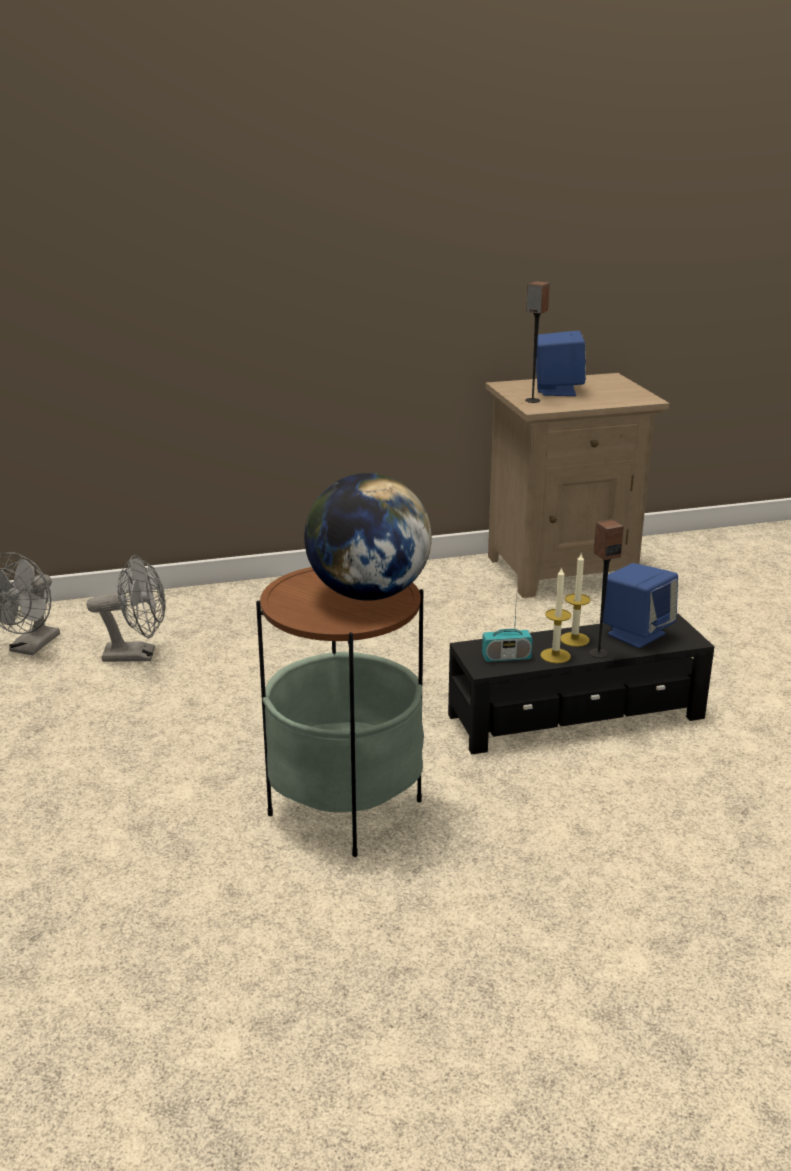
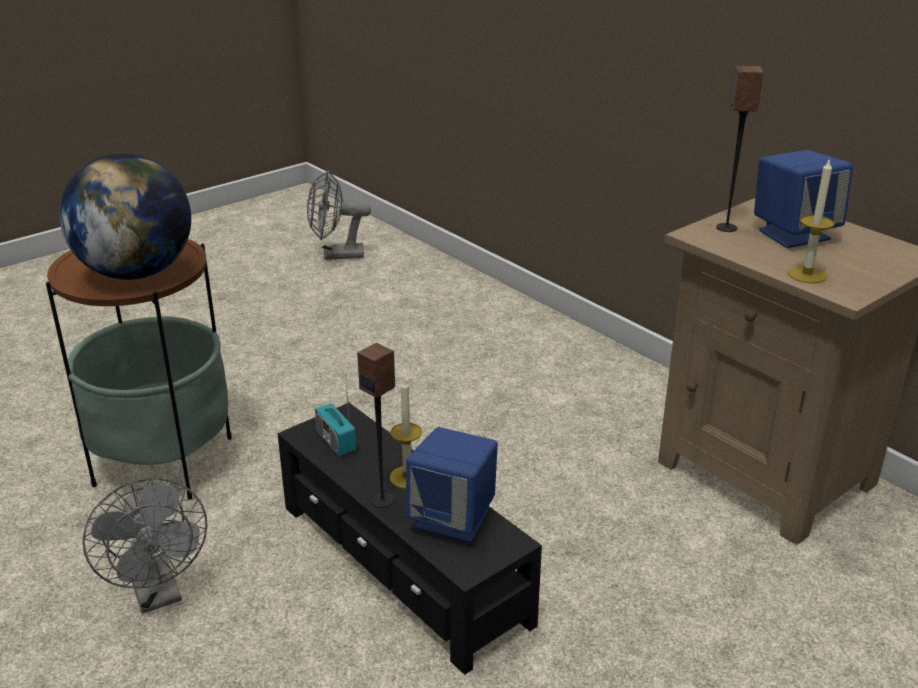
camera: 65 degrees right, 5 degrees up
(138, 655) = (355, 297): grey fan -> grey fan (158, 594)
(555, 656) = (358, 472): candle -> candle (806, 274)

